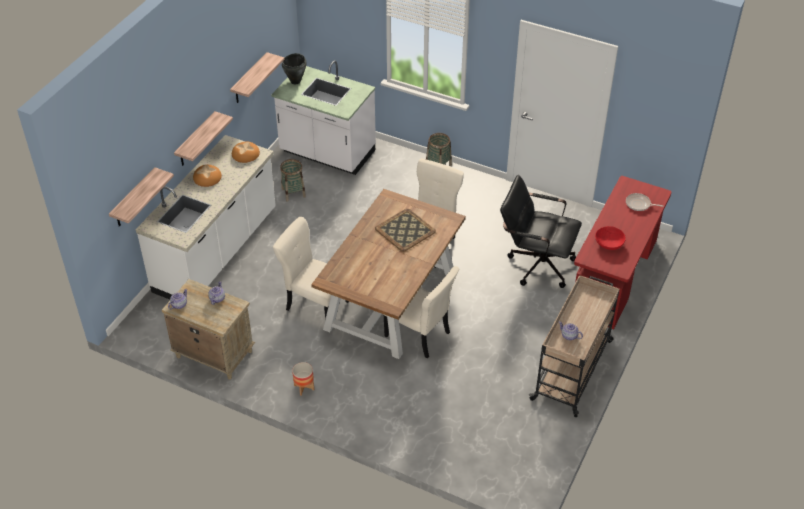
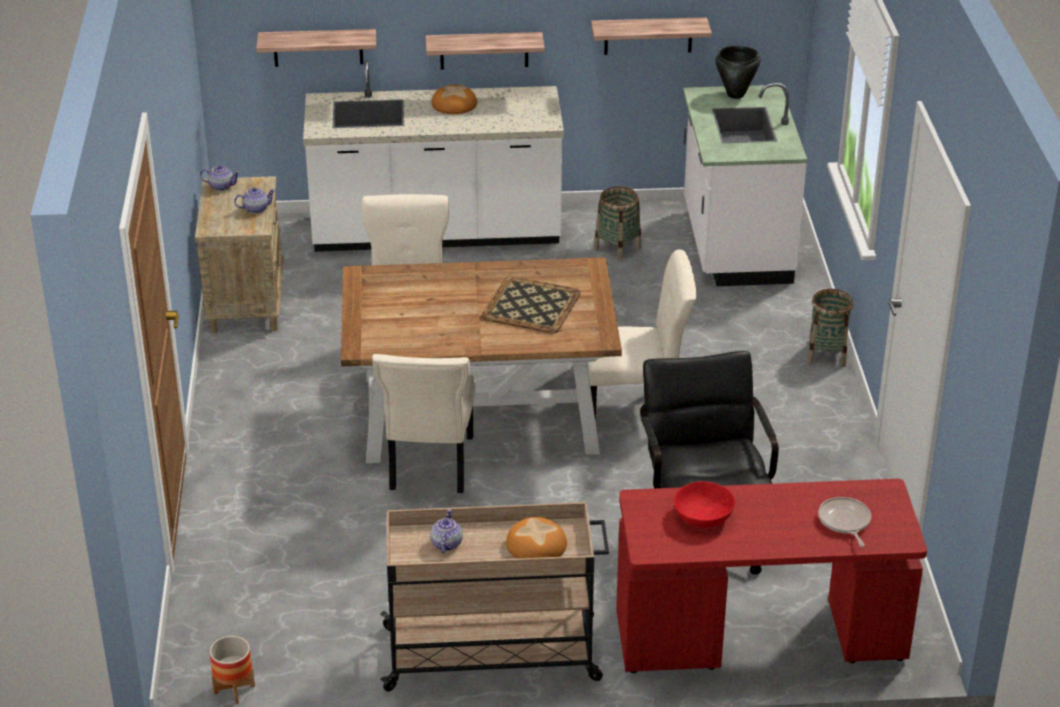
camera: 60 degrees right, 10 degrees down
(246, 154) = (533, 113): bread -> bread (537, 545)
(304, 387) = (243, 398): planter -> planter (234, 689)

